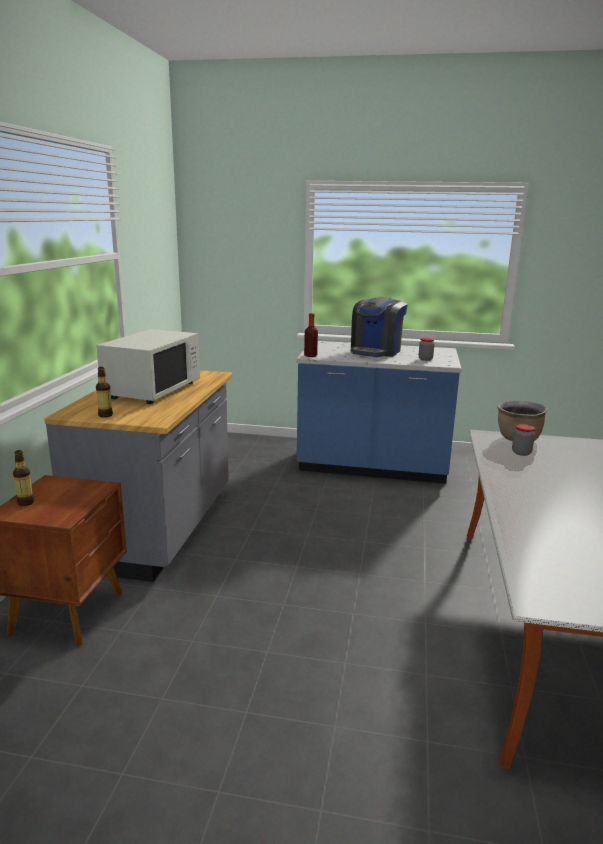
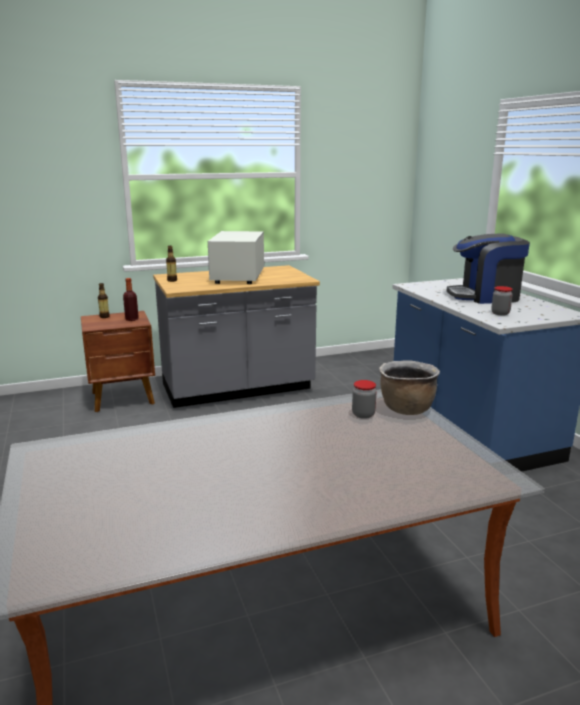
camera: 60 degrees right, 0 degrees up
(153, 390) = (238, 277): white microwave -> white microwave turned 105 degrees clockwise
(310, 355) = (411, 285): bottle -> bottle (132, 319)

